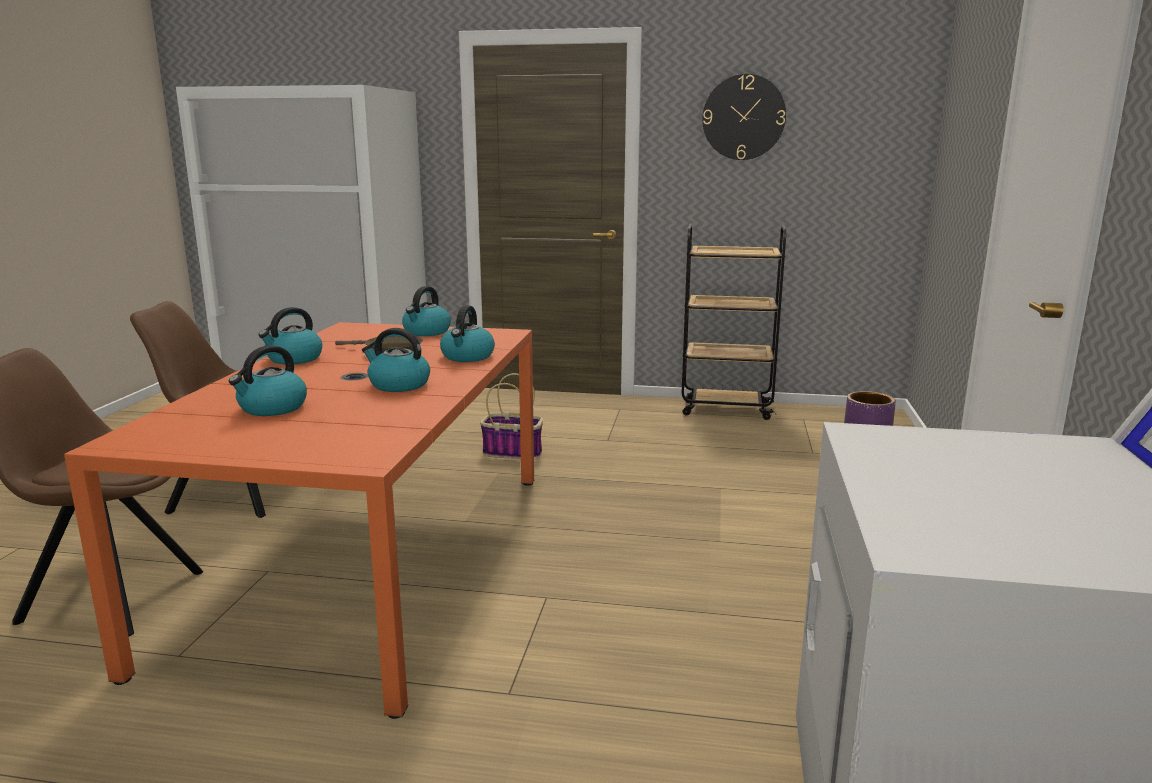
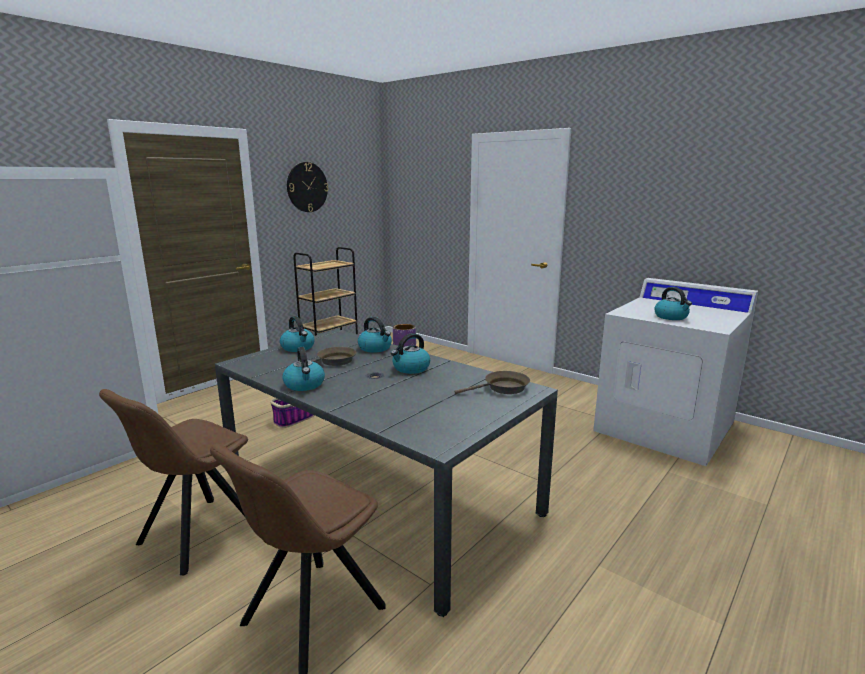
camera: 60 degrees left, 0 degrees up
(272, 408) = (417, 400): kettle -> kettle (671, 317)
(355, 442) = (503, 388): none -> brown frying pan
(370, 560) = (379, 493): orange dining table -> grey dining table

